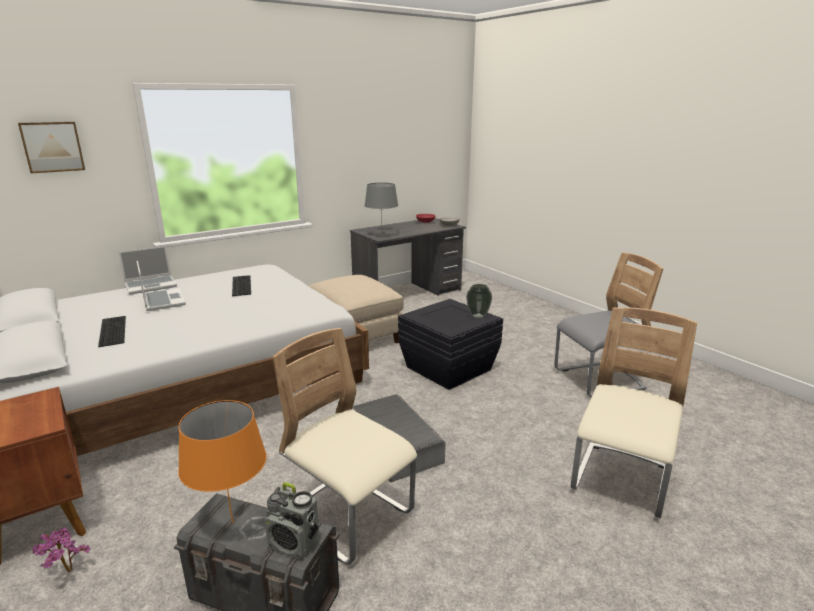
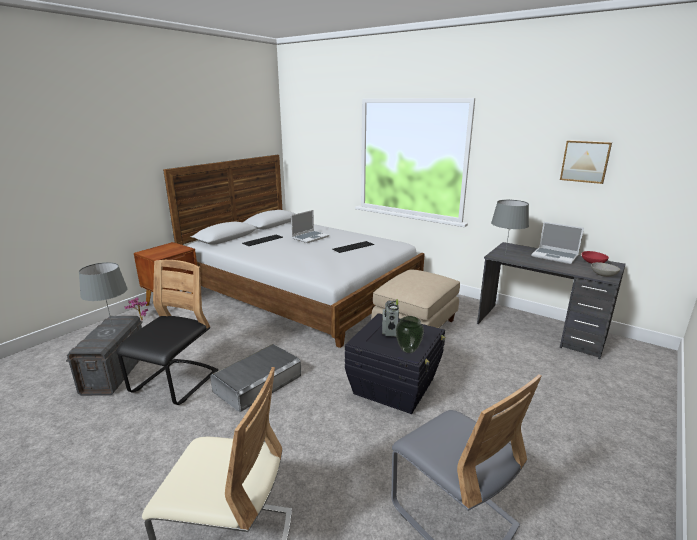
camera: 70 degrees right, 0 degrees up
(52, 147) = (321, 136): picture -> picture (585, 161)
(151, 285) = (333, 229): laptop -> laptop (555, 256)
(232, 522) = (112, 325): orange table lamp -> grey table lamp
(294, 544) = (89, 345): radio -> radio (389, 331)
(349, 517) = (175, 383): beige chair -> black chair

